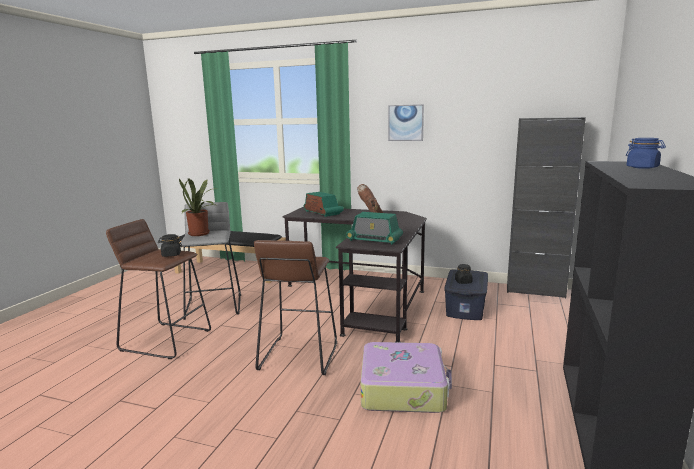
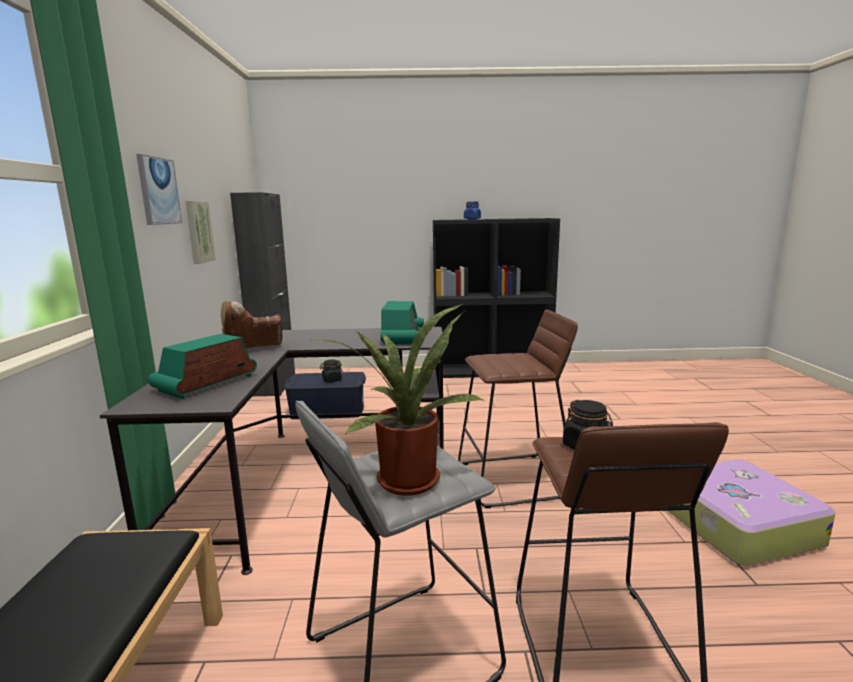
camera: 110 degrees left, 0 degrees up
(403, 388) = (517, 420): suitcase -> suitcase (735, 524)
(450, 147) = (198, 232): none -> picture

